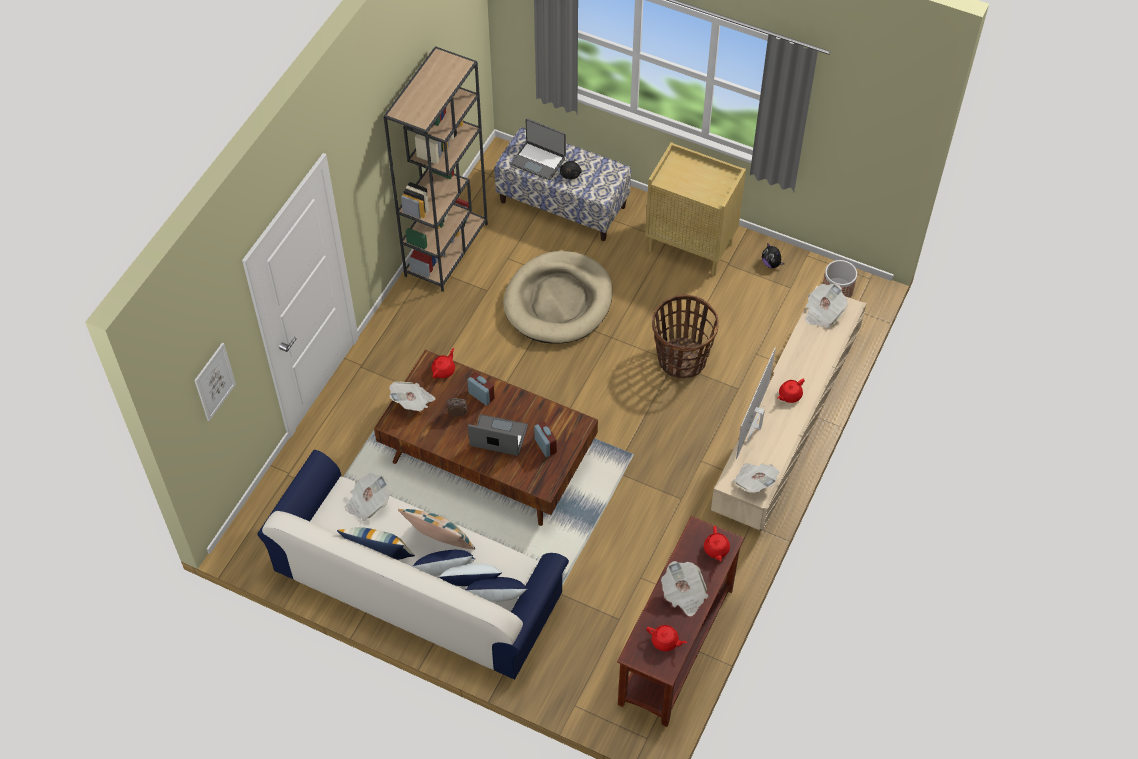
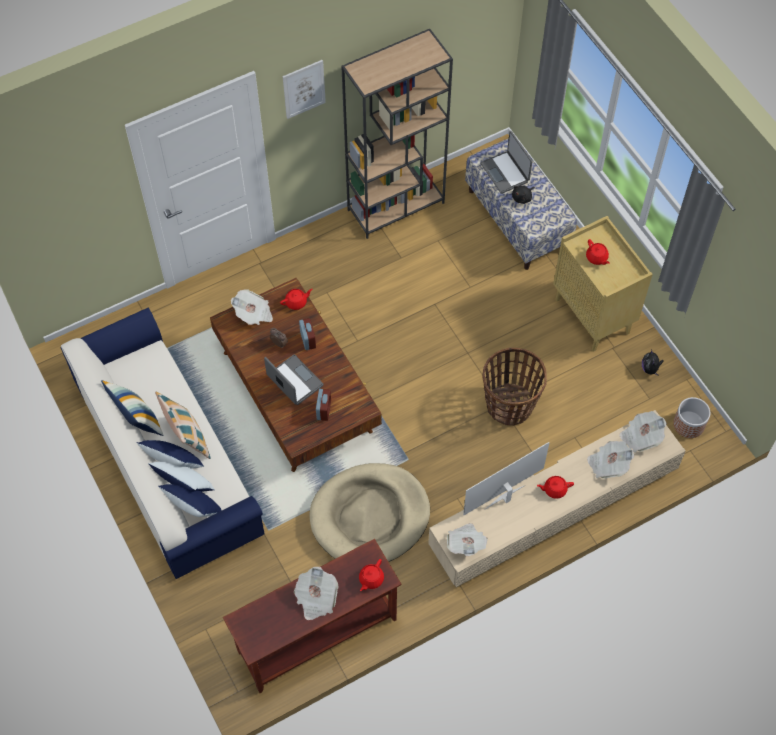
camera: 35 degrees right, 5 degrees up
(214, 381) = (70, 211): picture -> picture (304, 89)
(367, 503) = (162, 373): newspaper -> newspaper (608, 464)
(558, 301) = (449, 298): beige dog bed -> beige dog bed (370, 516)
(665, 641) = (271, 626): red teapot -> red teapot (596, 258)

